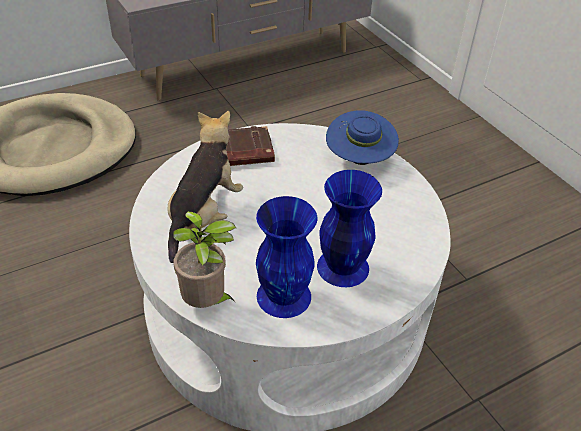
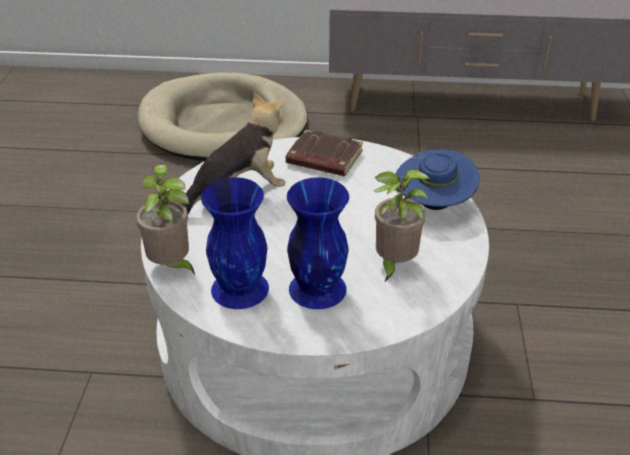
camera: 35 degrees right, 5 degrees down
(378, 221) = (394, 265): none -> potted plant

